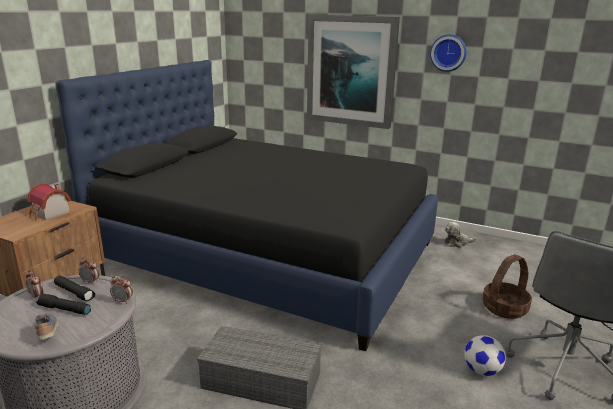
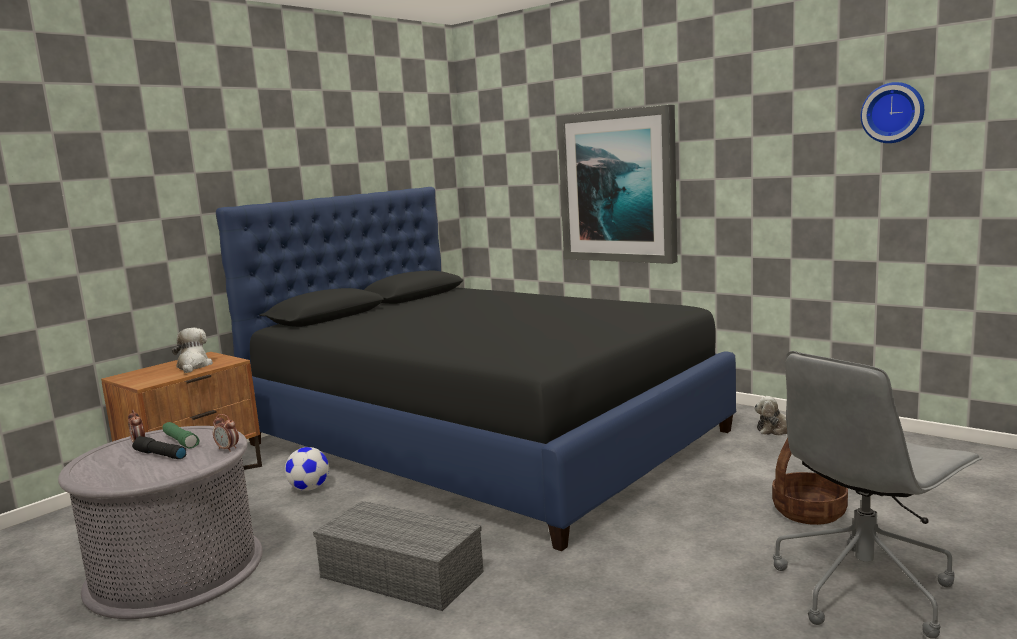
camera: 15 degrees right, 10 degrees down
(48, 331) = (131, 472): shoe -> none
(49, 214) = (193, 366): toy house -> plush toy
(75, 293) = (181, 441): black flashlight -> green flashlight
(90, 282) = (204, 432): alarm clock -> none
(448, 53) = (745, 146): wall clock -> wall clock (893, 113)
(482, 371) = (725, 584): football -> football (309, 488)

